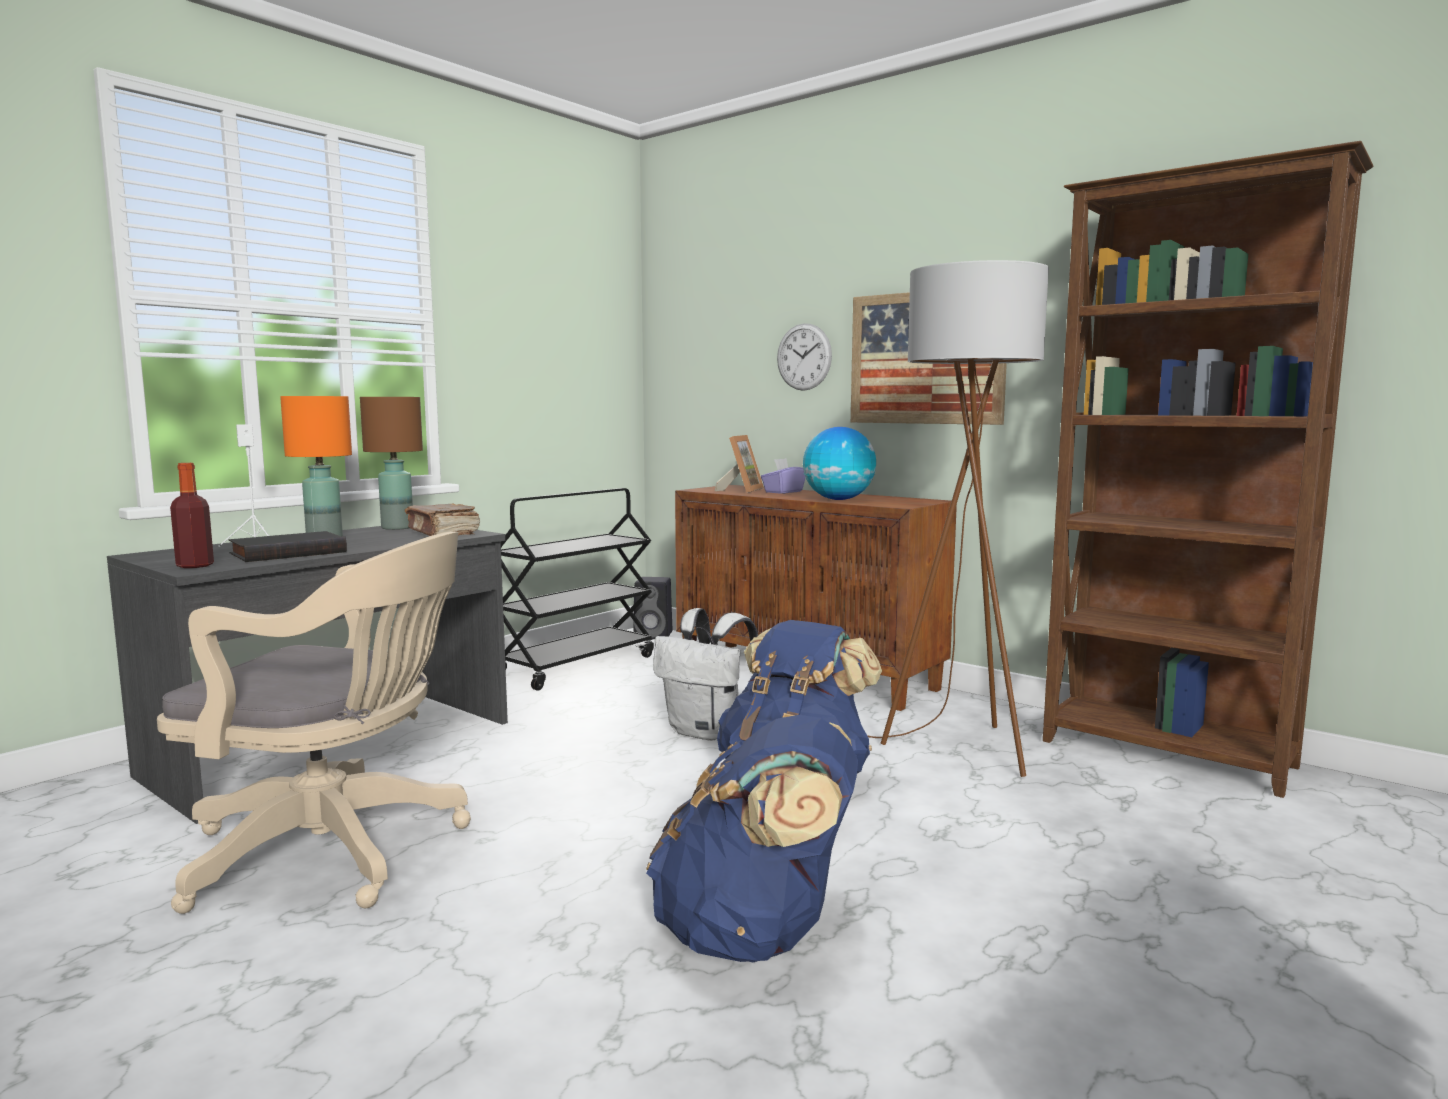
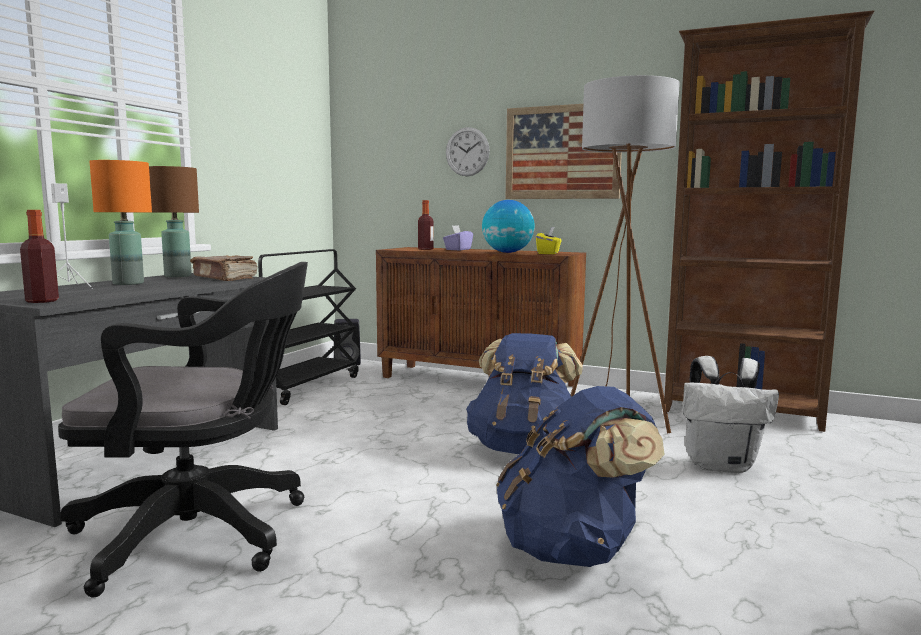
camera: 15 degrees left, 0 degrees up
(288, 552) = (113, 291): black book -> none
(337, 851) = (203, 533): beige office chair -> black office chair
(707, 732) = (437, 423): white backpack -> white backpack (721, 465)
(741, 490) = (425, 249): picture frame -> bottle
(893, 503) = (548, 253): none -> yellow tissue box

